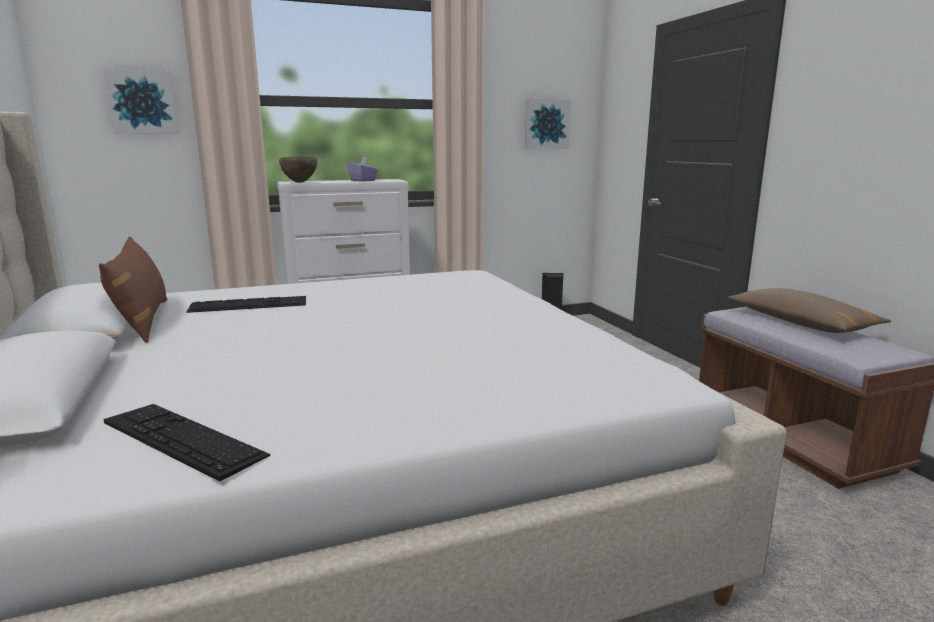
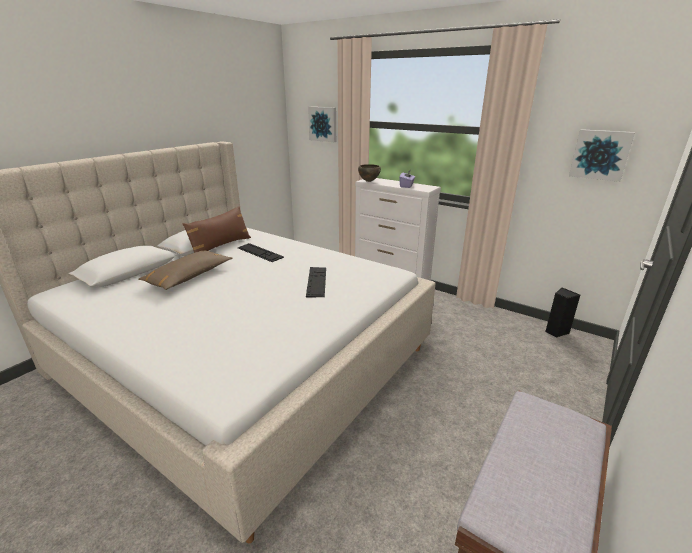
camera: 55 degrees right, 10 degrees up
(182, 438) = (106, 305): keyboard -> keyboard (316, 281)
(800, 323) = (557, 456): brown pillow -> brown pillow (189, 277)

